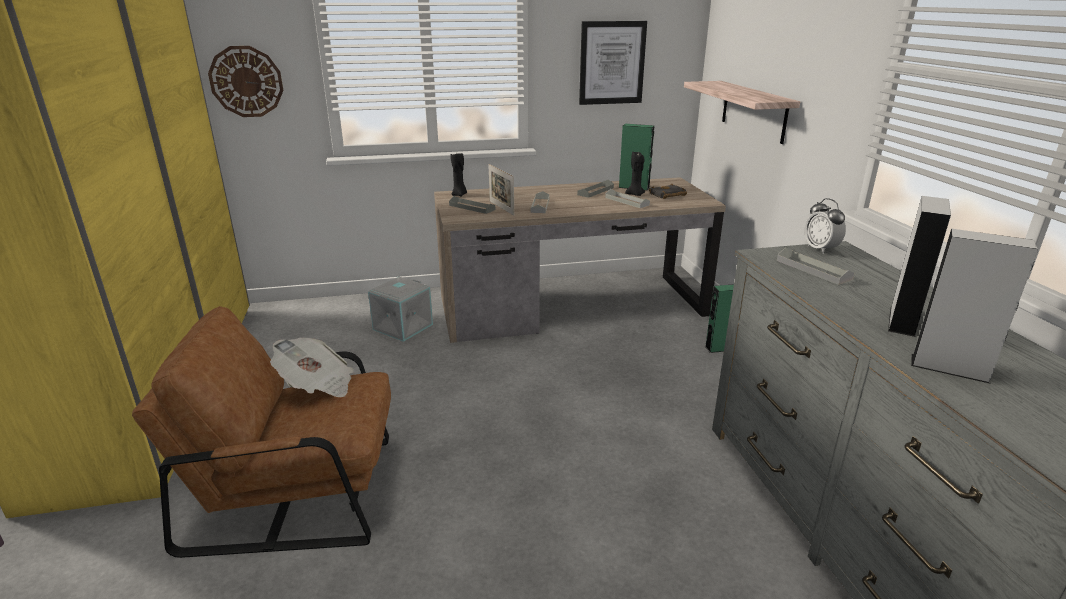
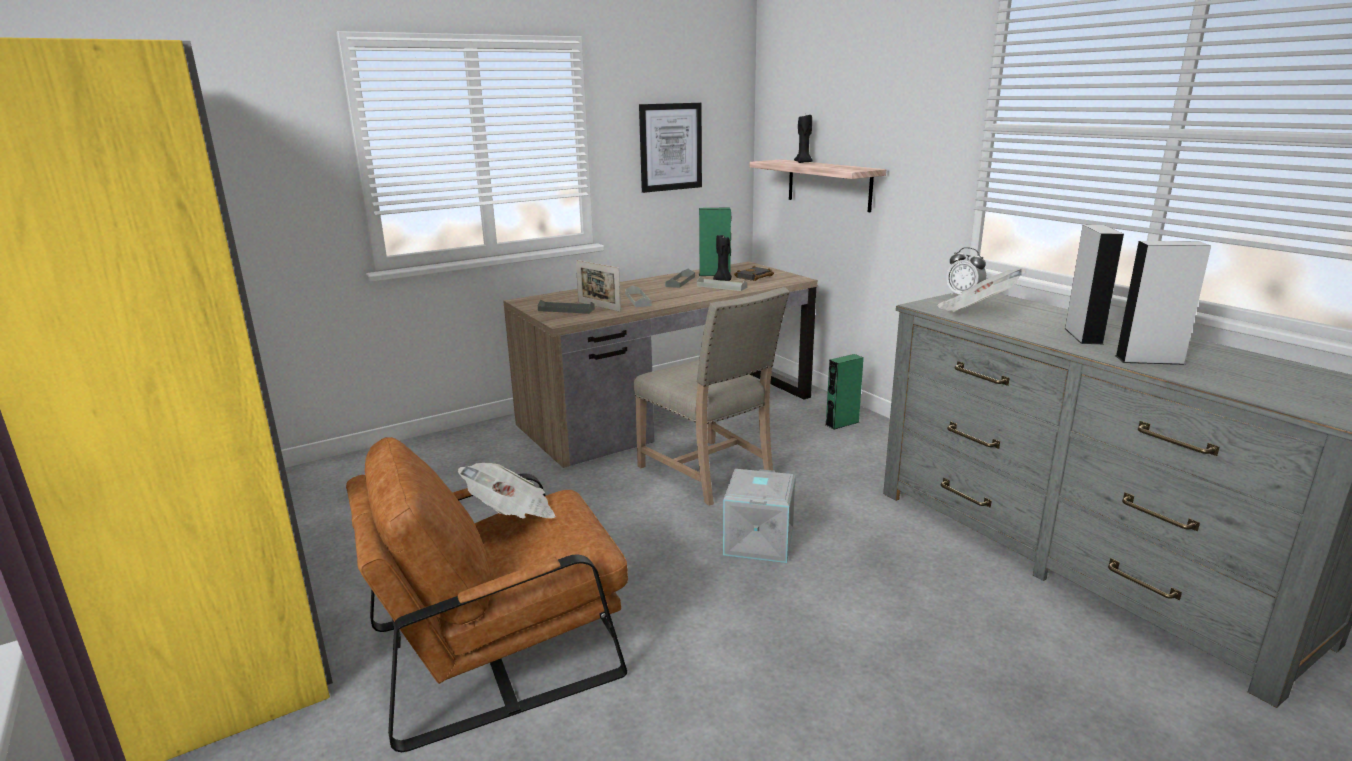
camera: 20 degrees left, 5 degrees down
(246, 81) = (262, 185): wall clock -> none
(402, 326) = (492, 462): grey storage box -> grey storage box (757, 541)
(459, 195) = (537, 300): black candle -> black candle (803, 162)
(566, 373) = (710, 473): none -> beige chair
(813, 270) = (976, 311): grey tray -> newspaper

